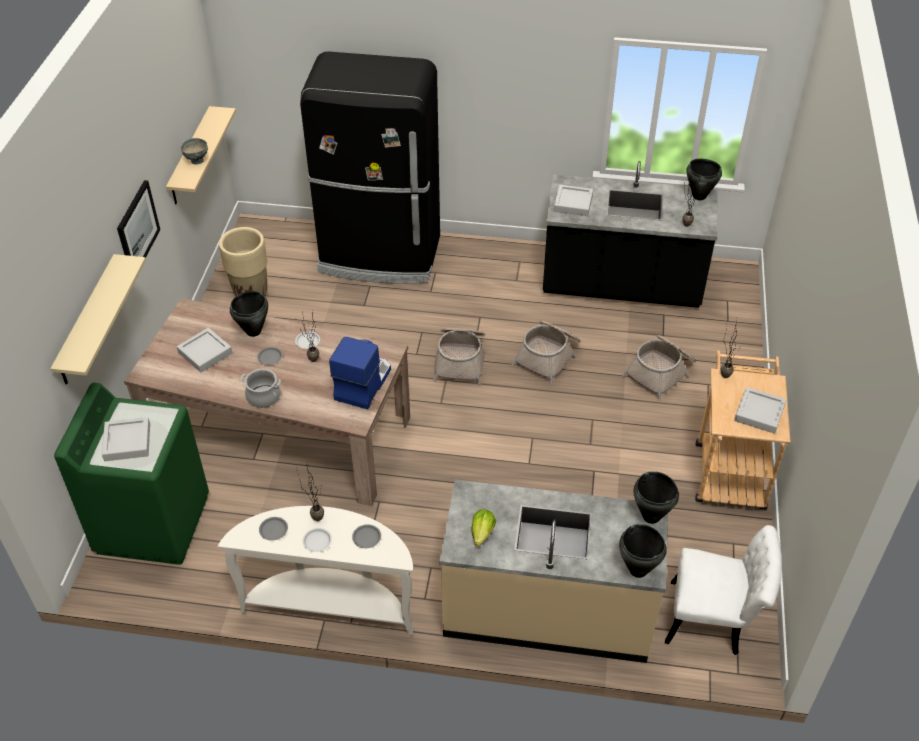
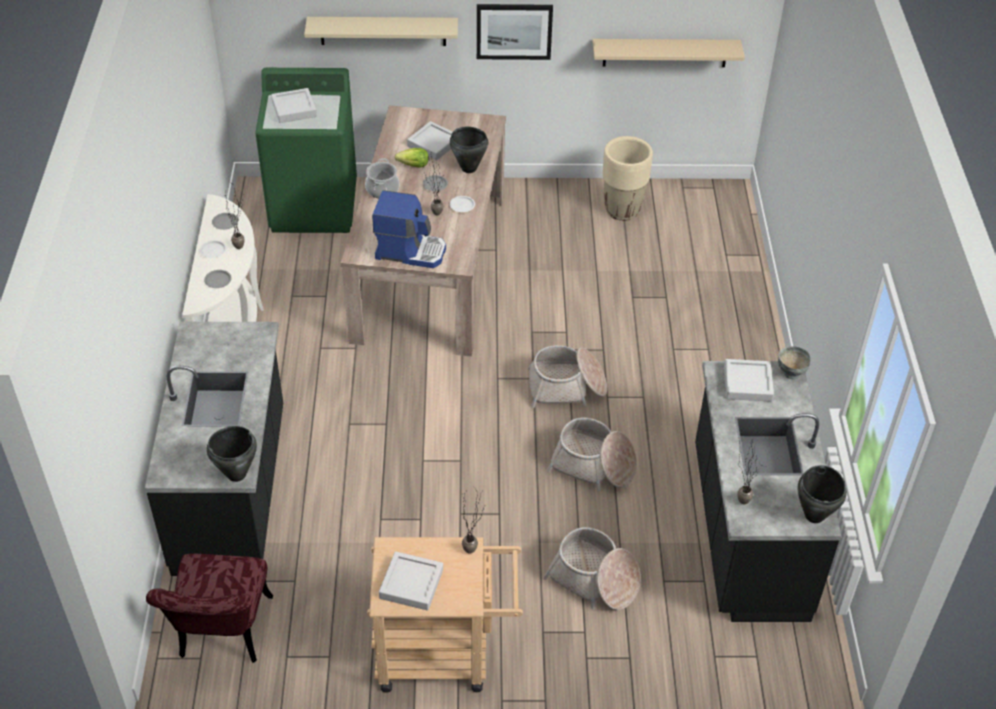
camera: 80 degrees right, 0 degrees up
(197, 161) = (640, 49): grey bowl -> grey bowl (791, 373)
(380, 255) = (721, 298): black fridge -> none
(482, 533) = (212, 347): lettuce -> lettuce (414, 165)
(548, 609) = (233, 490): beige counter -> black counter
(638, 570) = (167, 465): black cooking pot -> none
(714, 620) = (223, 636): white chair -> red chair

